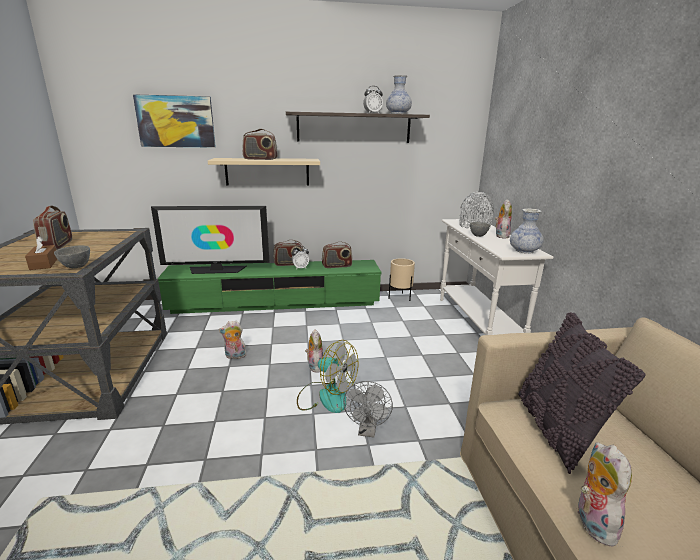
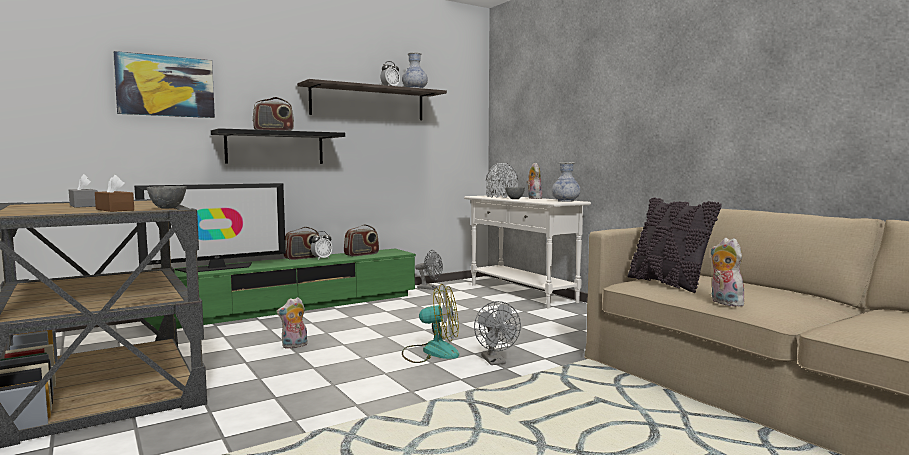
camera: 25 degrees left, 15 degrees down
(57, 245) = (83, 206): radio -> grey tissue box
(267, 172) = (275, 148): beige shelf -> black shelf
(314, 366) = (396, 338): plush toy -> none
(400, 298) = (430, 288): beige planter -> grey fan

